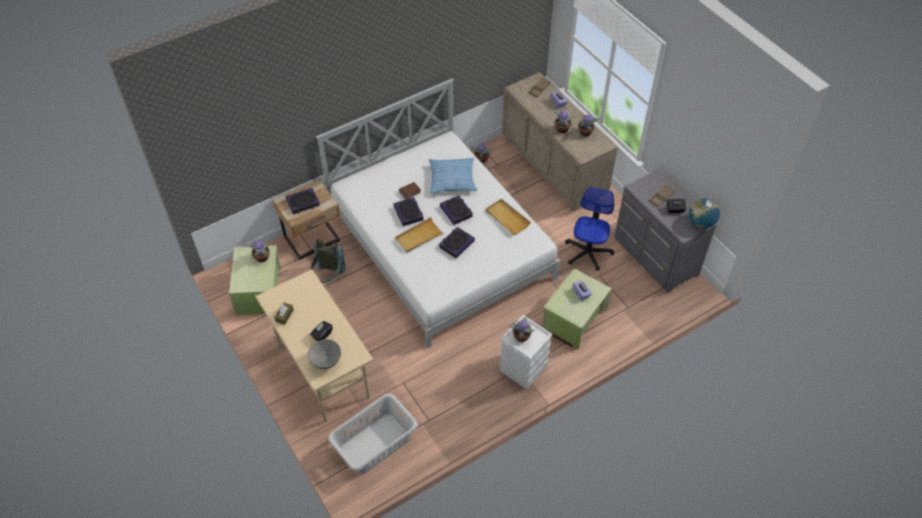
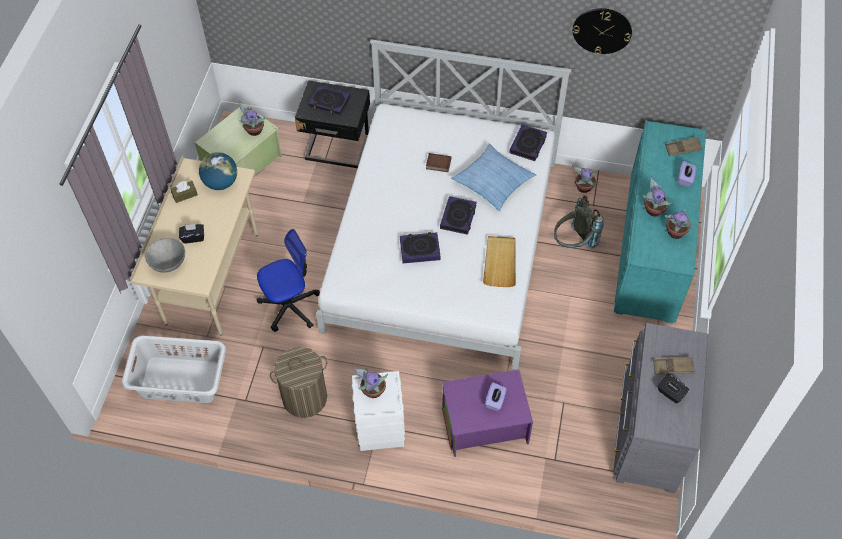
camera: 45 degrees right, 5 degrees up
(313, 240) = (337, 150): beige nightstand -> black nightstand
(328, 277) = (310, 196): grey backpack -> grey backpack (573, 243)
(408, 213) = (412, 184): book -> book (528, 145)
(419, 236) = (394, 215): beige tray -> none
(462, 389) = (305, 397): none -> laundry basket
(465, 38) = (602, 30): none -> wall clock
(553, 167) = (650, 251): beige dresser -> turquoise dresser
(573, 319) = (484, 423): green storage box -> purple storage box
(588, 252) = (580, 369): office chair -> office chair (290, 306)
(701, 223) = (683, 431): globe -> globe (221, 182)

